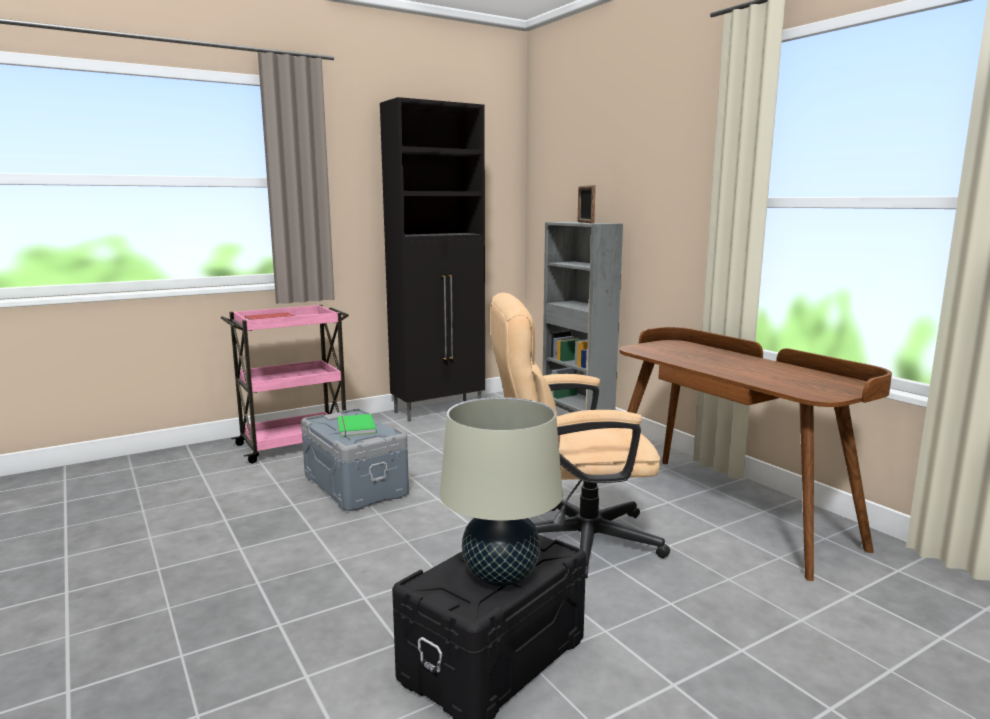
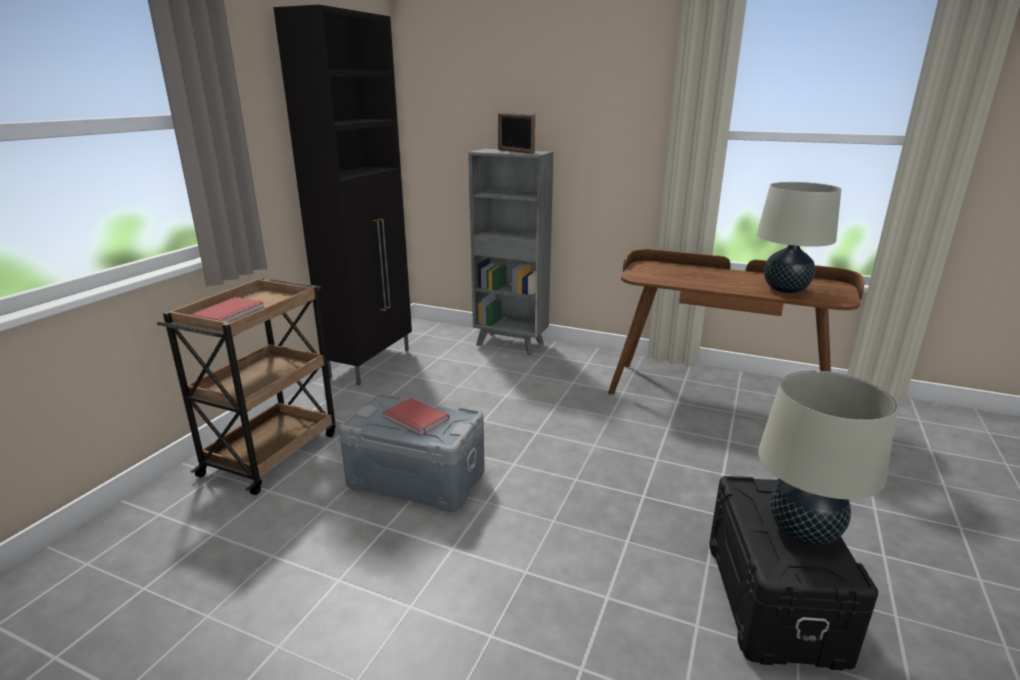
camera: 35 degrees left, 10 degrees up
(294, 444) = (272, 452): pink cart -> brown cart
(354, 427) = (414, 419): green book -> red book
(570, 540) = (667, 463): beige office chair -> none
(776, 379) = (785, 290): none -> beige table lamp

